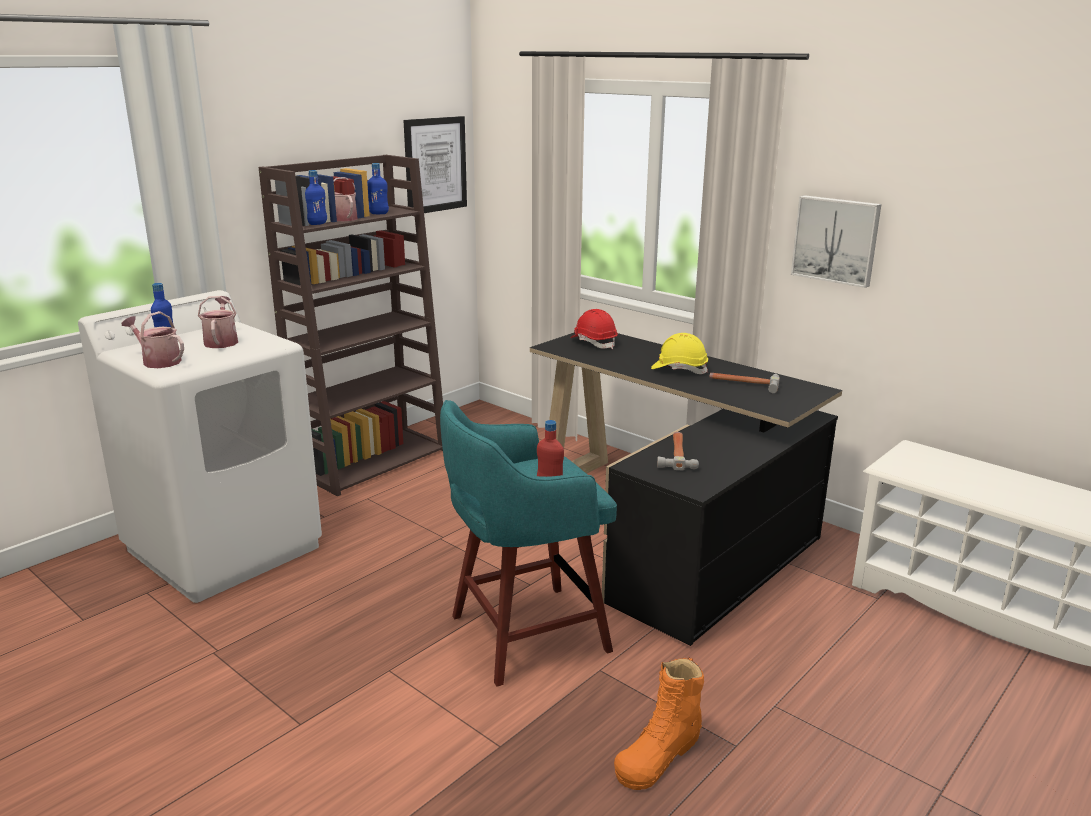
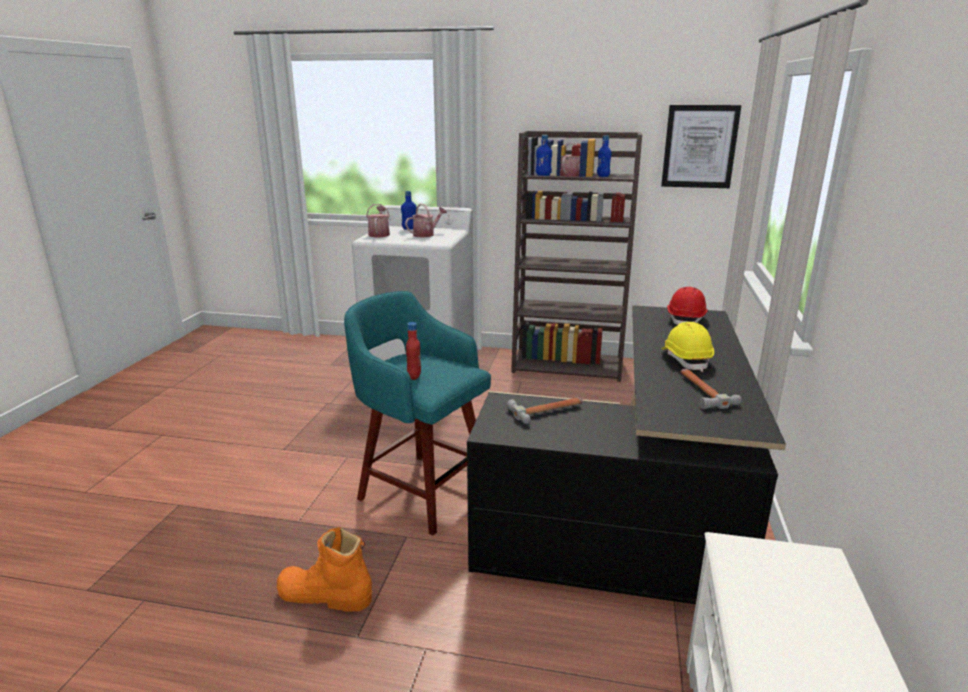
camera: 60 degrees right, 0 degrees up
(836, 240) = (867, 256): picture -> none

